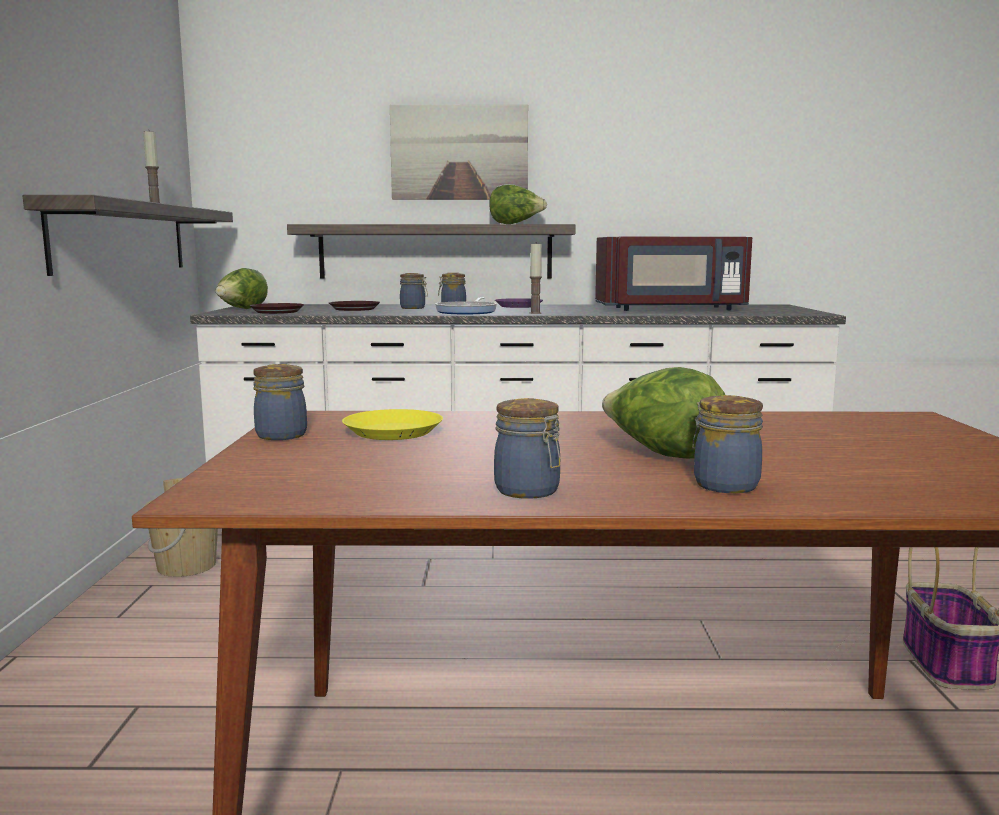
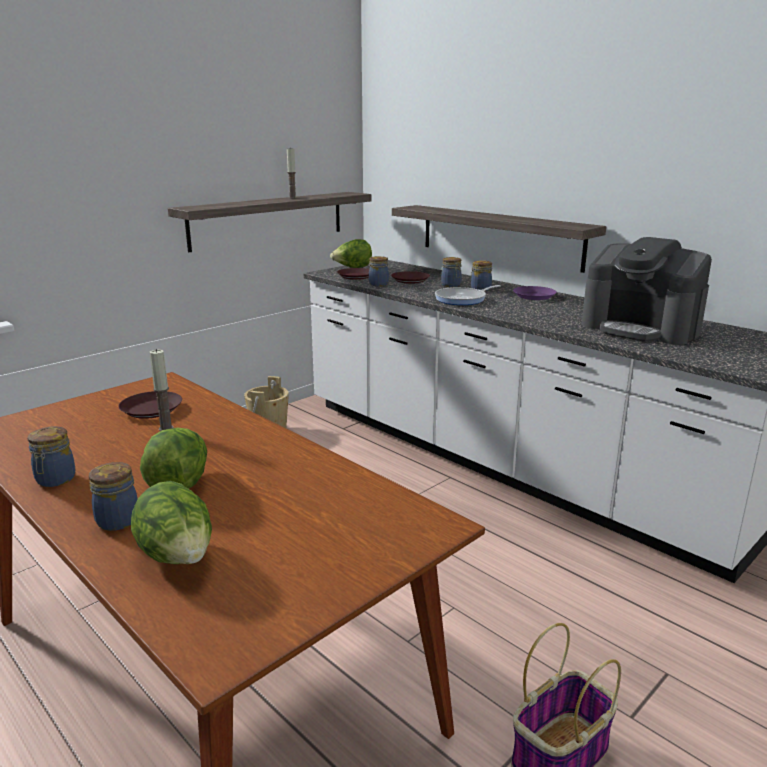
camera: 45 degrees right, 10 degrees up
(282, 435) = (115, 394): jar -> jar (379, 284)
(393, 432) = (152, 409): yellow plate -> brown plate
(459, 153) = (522, 153): picture -> none
(515, 224) = (546, 222): lettuce -> lettuce (178, 558)
(535, 313) = (500, 312): candle -> candle (166, 428)
(671, 309) = (641, 328): red microwave -> coffee machine

